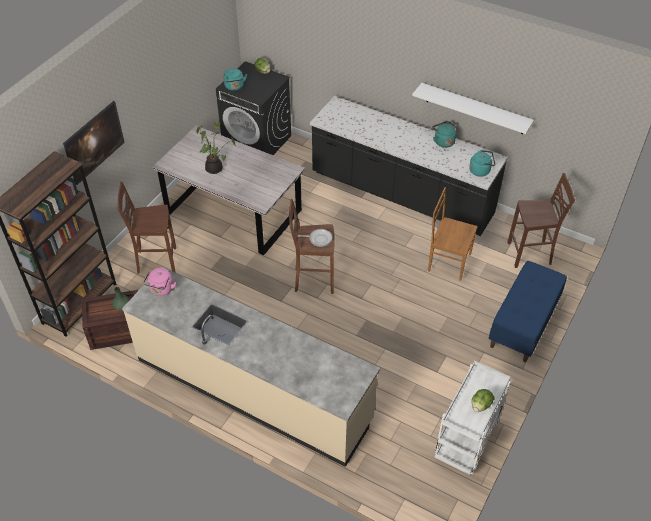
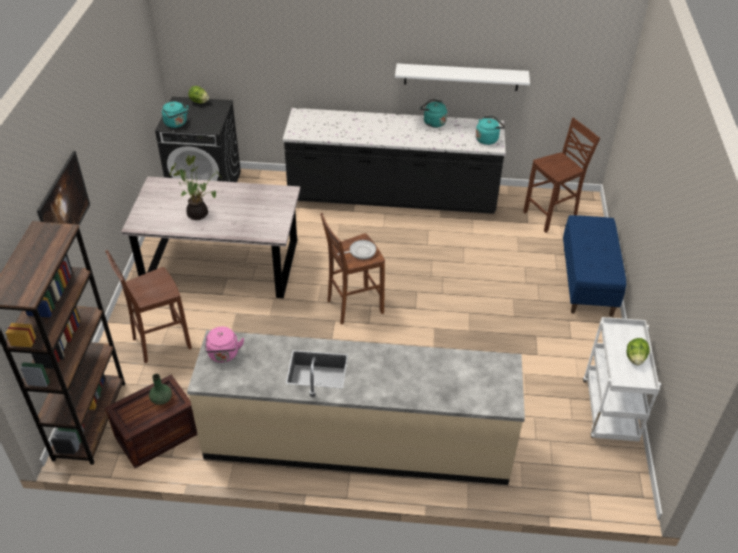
camera: 25 degrees left, 5 degrees down
(448, 262) = (479, 246): brown chair -> none

